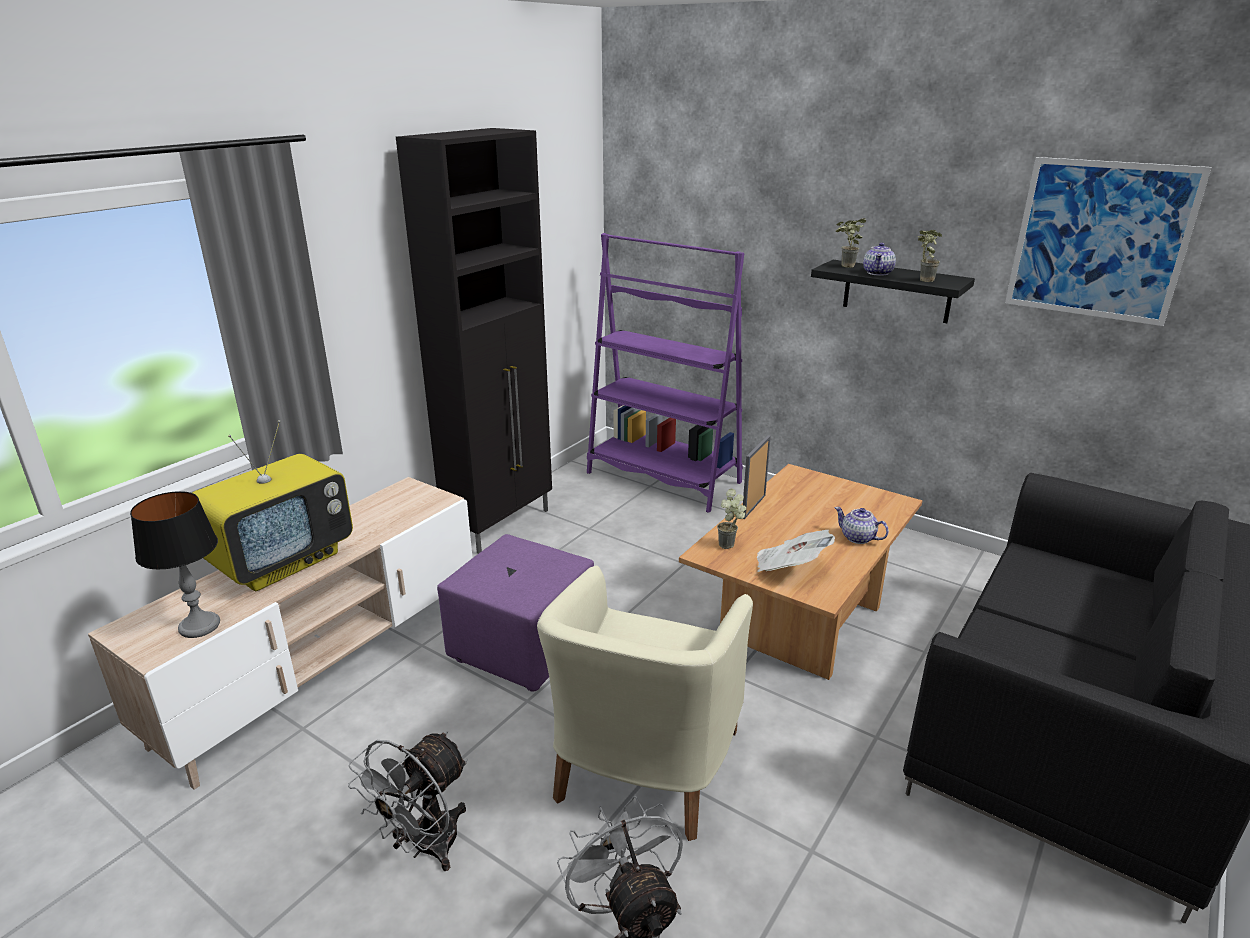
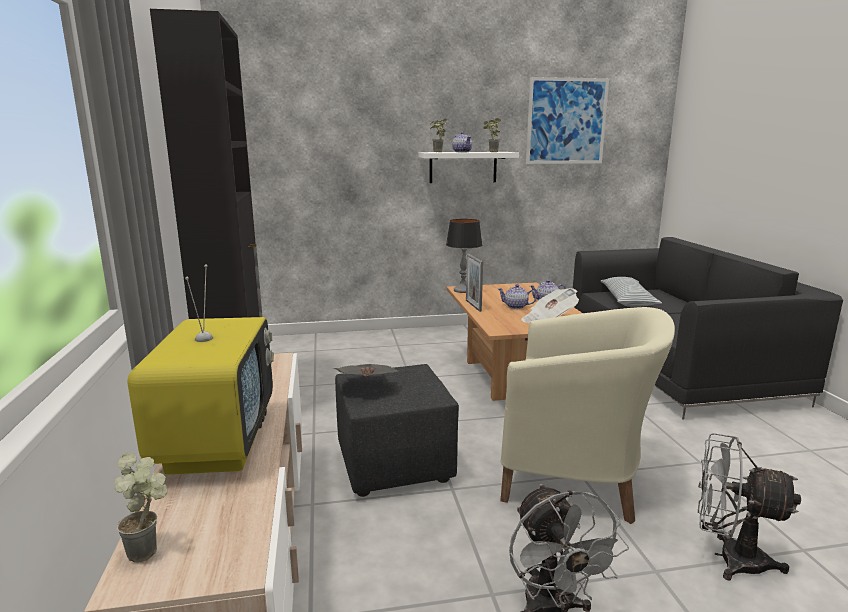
camera: 45 degrees left, 10 degrees down
(199, 626) = (239, 521): table lamp -> table lamp (463, 290)
(496, 560) = (367, 386): none -> newspaper
(524, 648) = (395, 464): purple ottoman -> black ottoman
(643, 767) = (575, 478): beige armchair -> beige armchair turned 45 degrees counterclockwise
(663, 478) = (317, 344): purple bookcase -> none
(731, 546) = (502, 323): potted plant -> potted plant (152, 551)
(799, 529) = (516, 307): none -> teapot
(897, 291) = (463, 167): black shelf -> white shelf
(1048, 584) = (627, 300): none -> pillow

